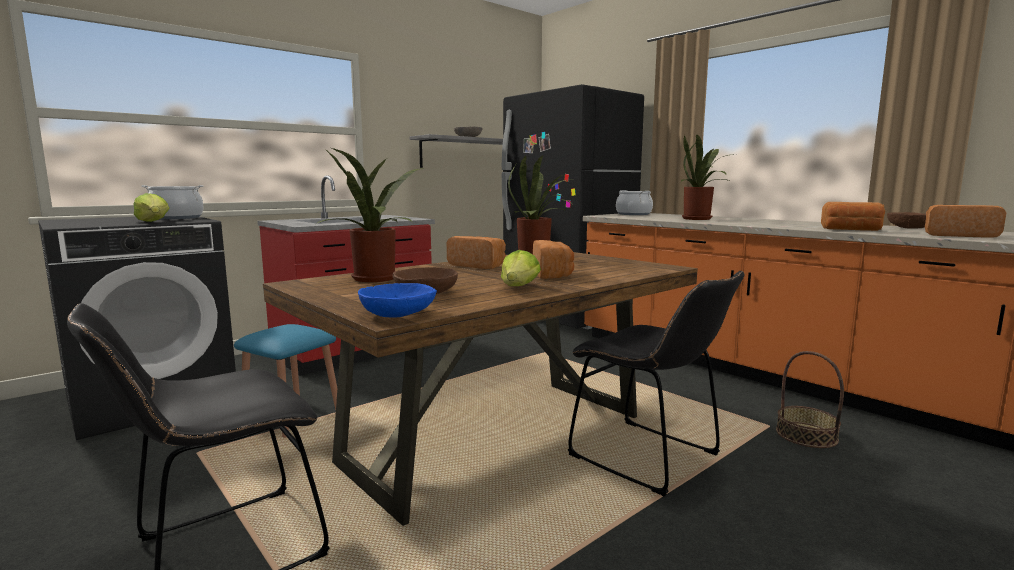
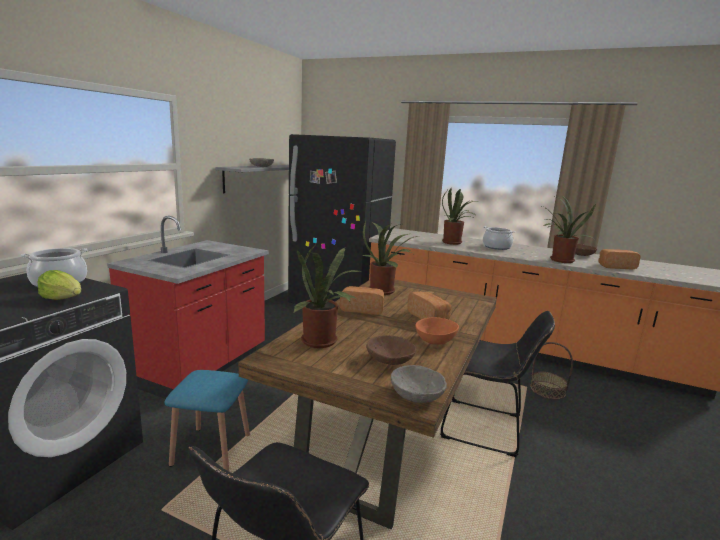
camera: 25 degrees left, 5 degrees up
(398, 315) = (417, 395): blue bowl -> grey bowl
(519, 287) = (435, 341): lettuce -> orange bowl
(633, 214) = (398, 233): cooking pot -> cooking pot (496, 247)
(851, 230) = (559, 261): bread -> potted plant

